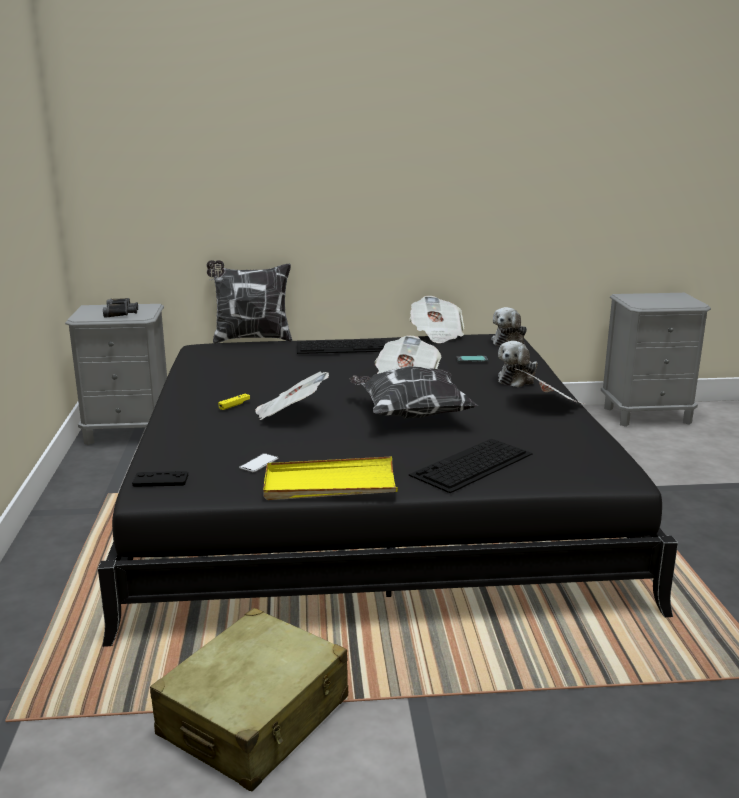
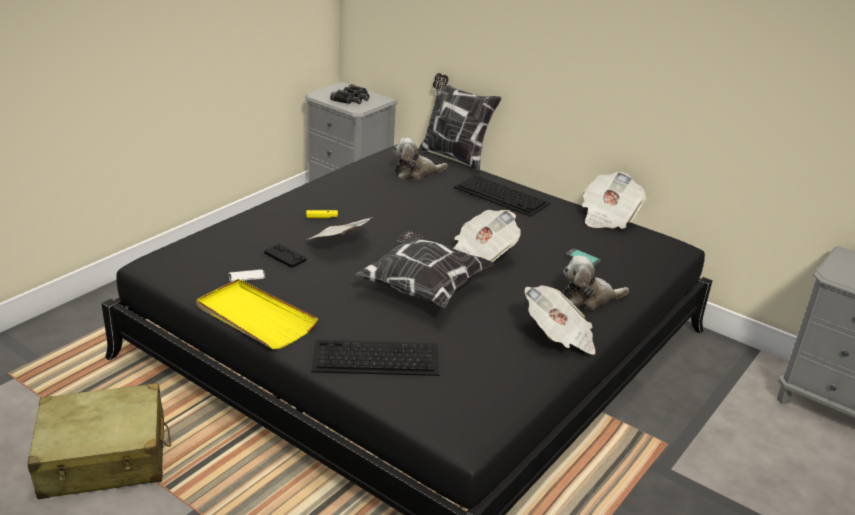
camera: 40 degrees right, 10 degrees up
(160, 480) = (173, 258): black game controller -> black game controller (285, 256)
(509, 342) = (665, 254): plush toy -> plush toy (416, 173)

